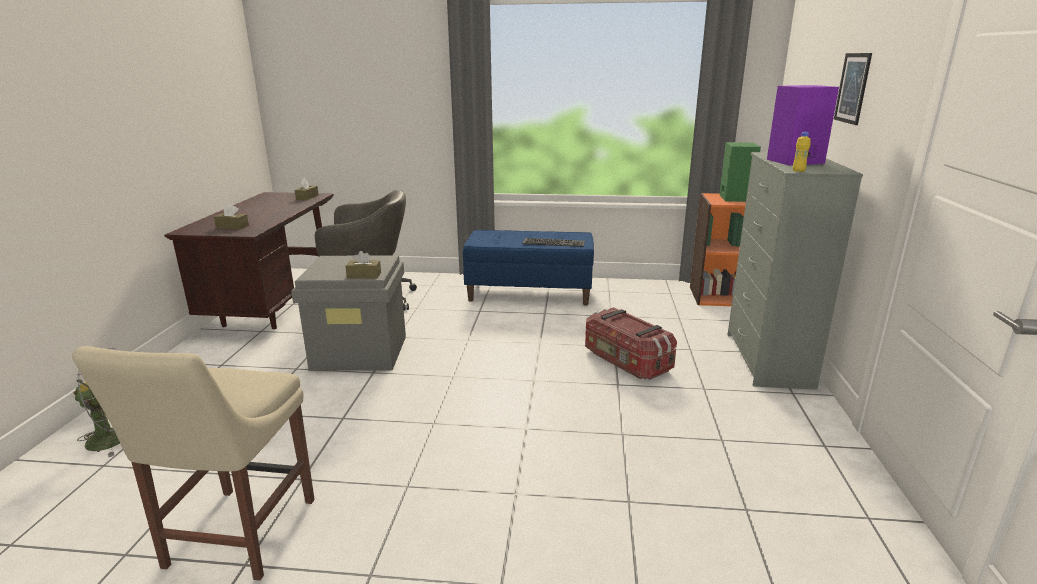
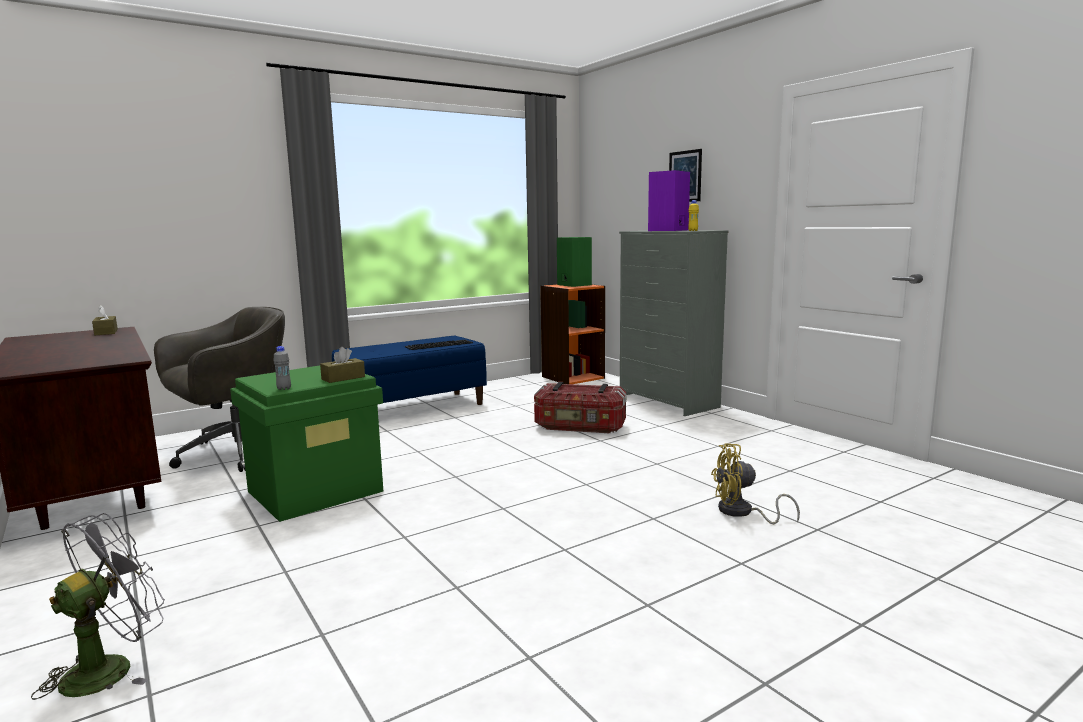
camera: 40 degrees left, 10 degrees down
(232, 227) = (79, 360): brown tissue box -> none
(237, 537) = (479, 648): beige chair -> none
(314, 276) = (284, 389): none -> grey bottle
(361, 352) = (316, 491): grey storage box -> green storage box
(600, 533) = (742, 513): none -> yellow fan

